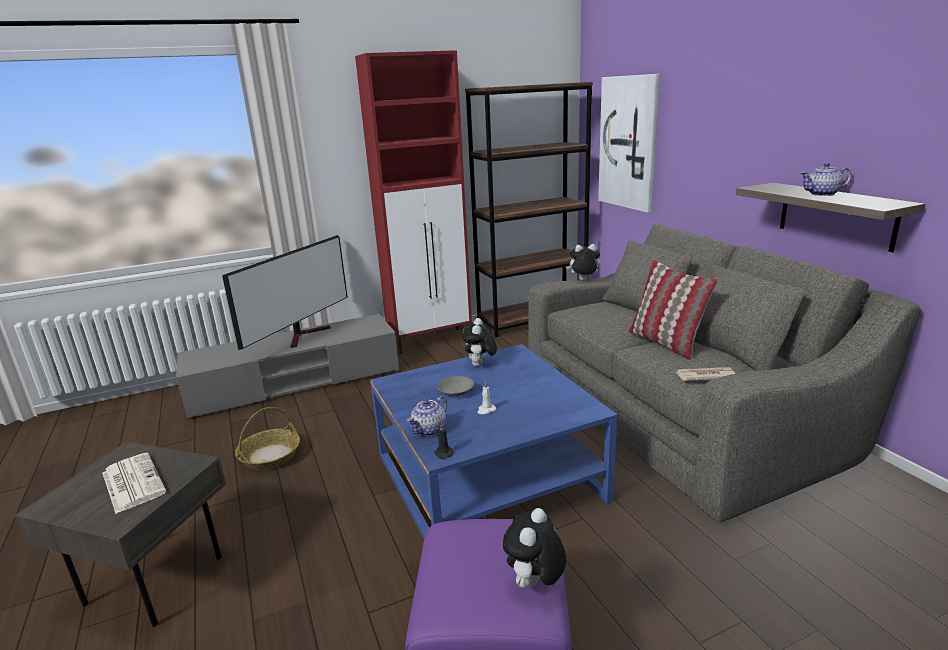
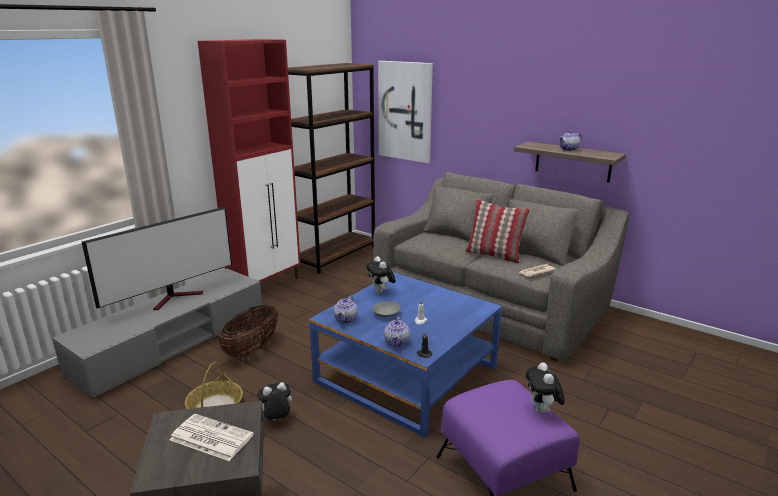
camera: 30 degrees left, 0 degrees up
(305, 335) = (176, 297): television -> television turned 45 degrees clockwise
(356, 405) = (252, 349): none -> basket
(405, 389) = (346, 319): none -> teapot
(583, 281) = (404, 219): plush toy -> plush toy (276, 420)

